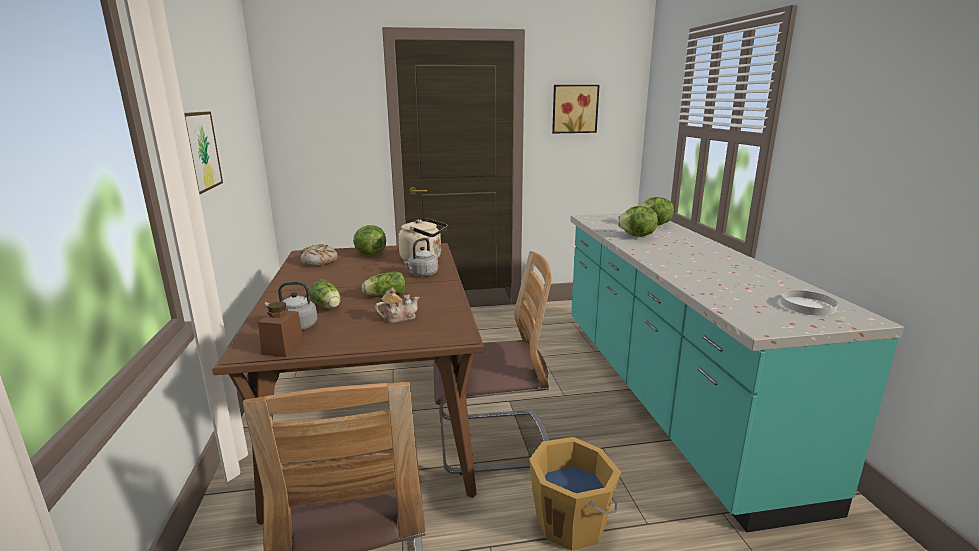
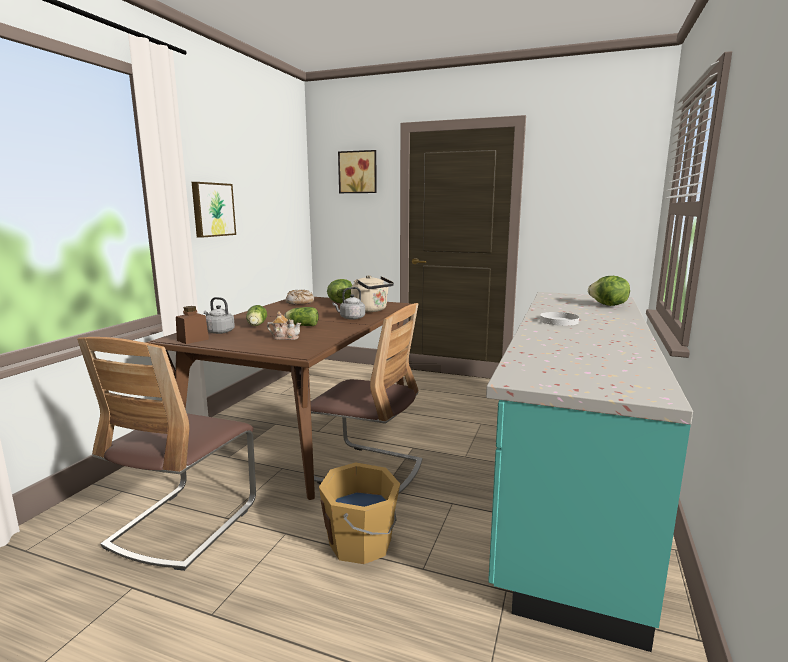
camera: 30 degrees right, 5 degrees down
(574, 109) = (575, 190): picture -> picture (358, 172)
(637, 236) = (565, 310): lettuce -> none
(808, 306) = (613, 377): white plate -> white plate (559, 321)

